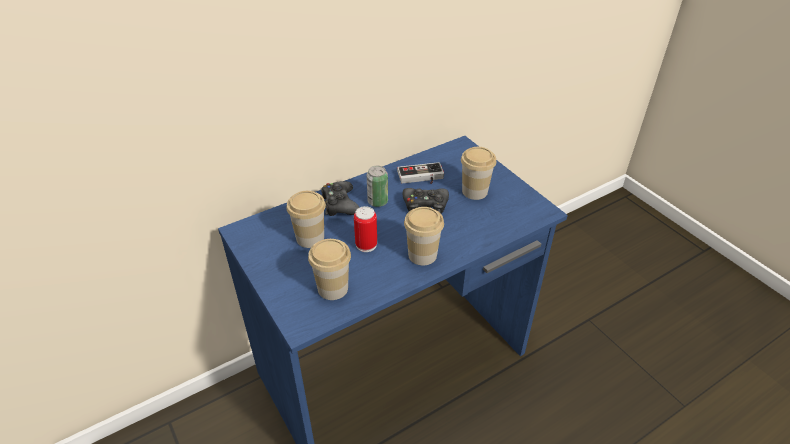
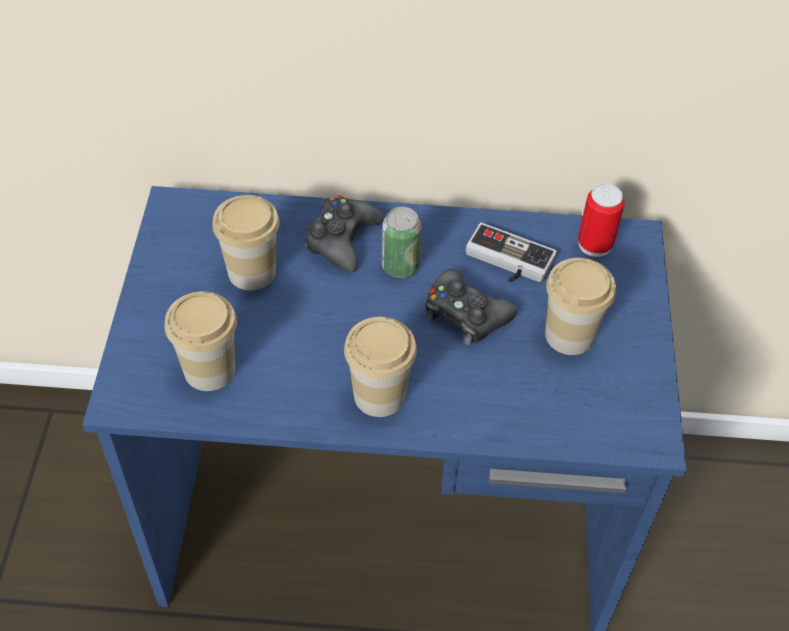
camera: 35 degrees right, 10 degrees up
(366, 245) = (316, 329): can -> can (595, 244)

